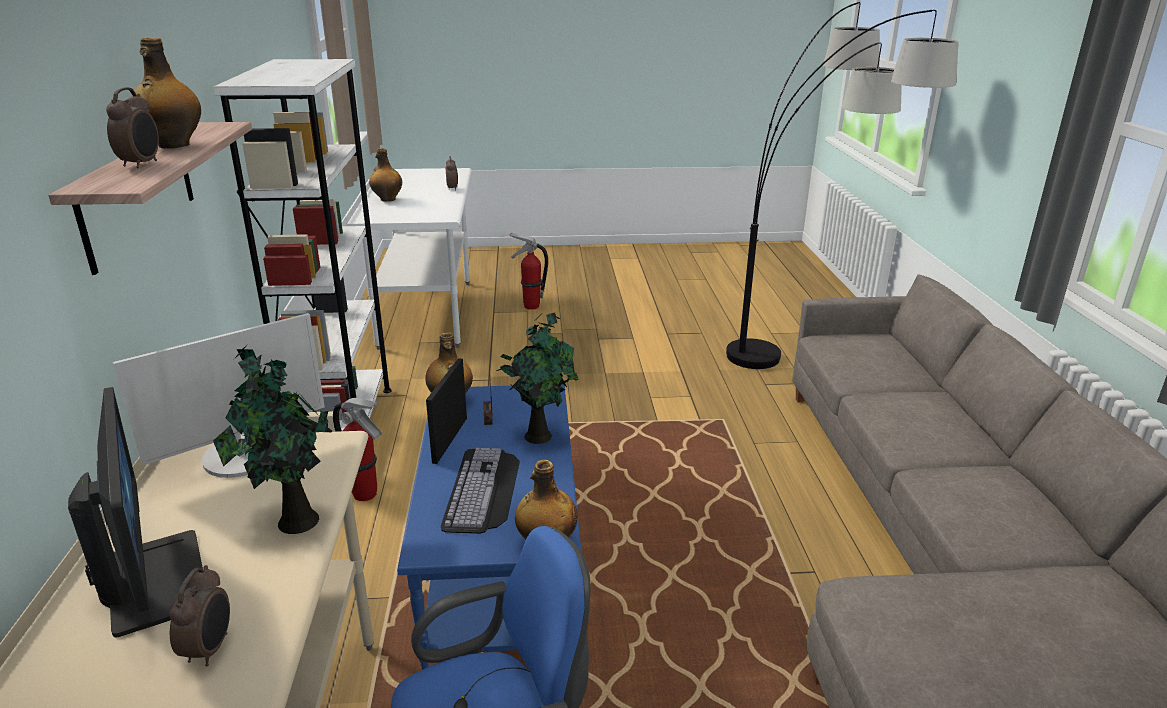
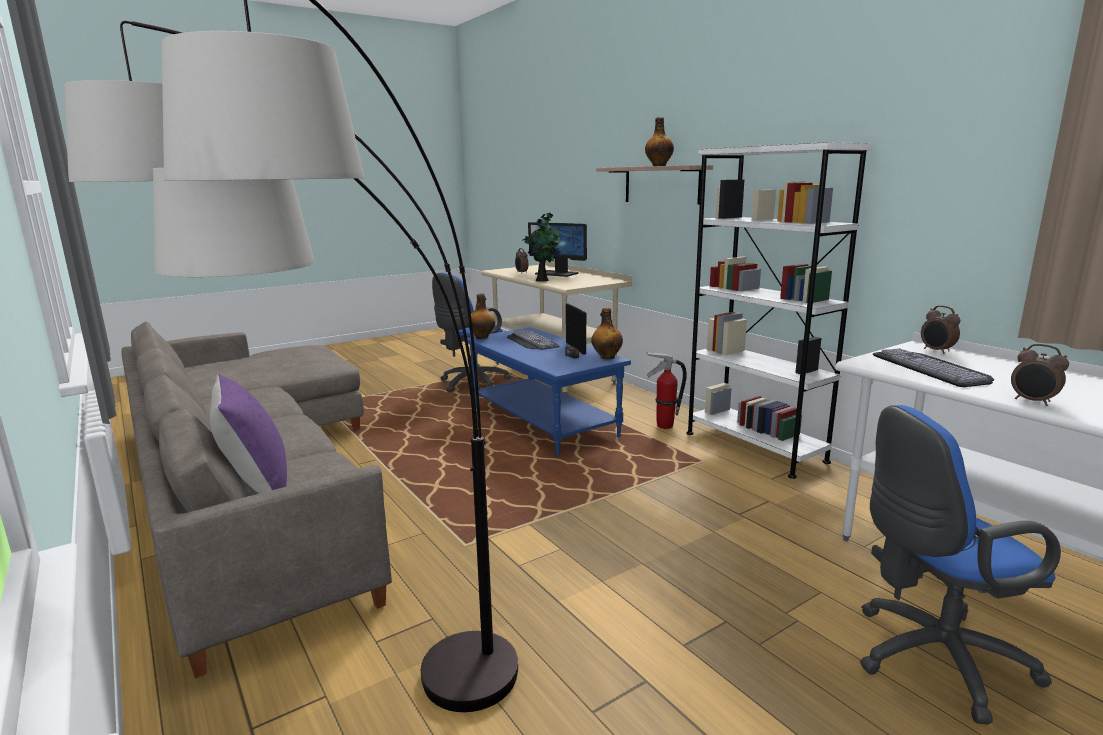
camera: 150 degrees right, 10 degrees down
(142, 164) = (634, 166): alarm clock -> alarm clock (936, 351)
(241, 457) = (592, 282): monitor -> none
(387, 199) = (1007, 368): bottle -> none
(423, 207) = (935, 368): none -> keyboard
(531, 306) = (931, 659): fire extinguisher -> blue office chair
(540, 435) = (532, 357): potted plant -> none
(900, 354) = (256, 487): none -> purple pillow

